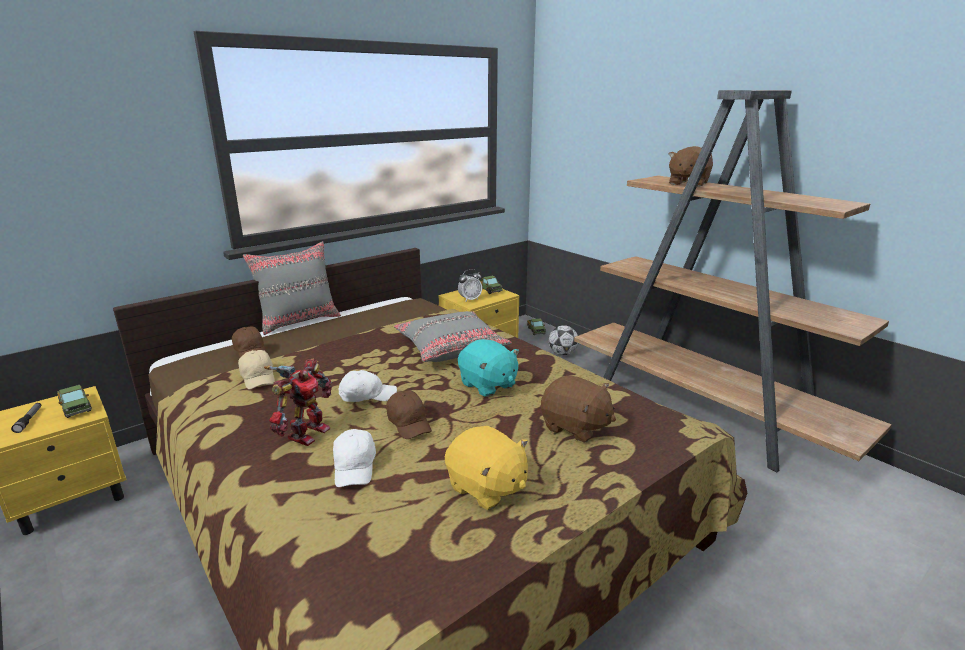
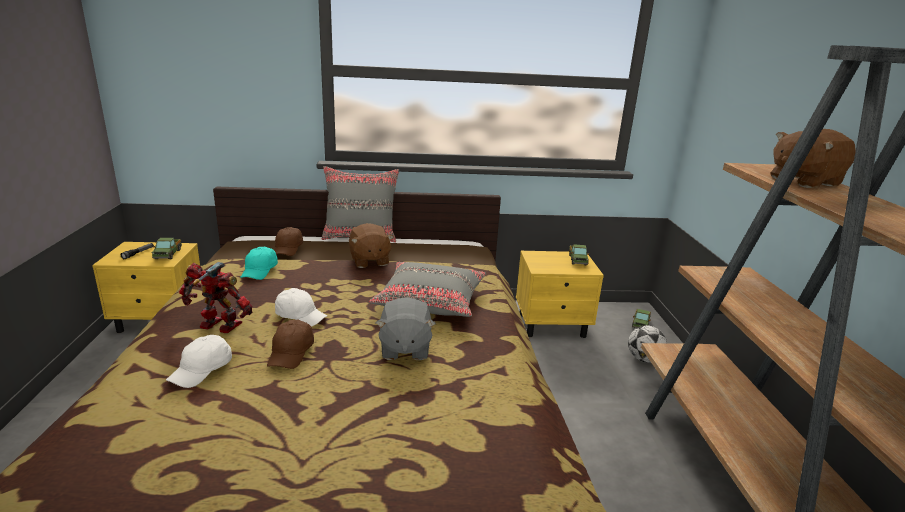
camera: 35 degrees right, 0 degrees up
(258, 378) = (260, 271): beige cap -> turquoise cap
(306, 433) = (219, 327): toy robot -> toy robot turned 135 degrees counterclockwise
(470, 299) = (544, 264): alarm clock -> none
(486, 488) = (253, 442): yellow plush toy -> none
(487, 385) = (404, 348): turquoise plush toy -> grey plush toy
(575, 427) = (417, 429): brown plush toy -> brown plush toy (369, 261)

